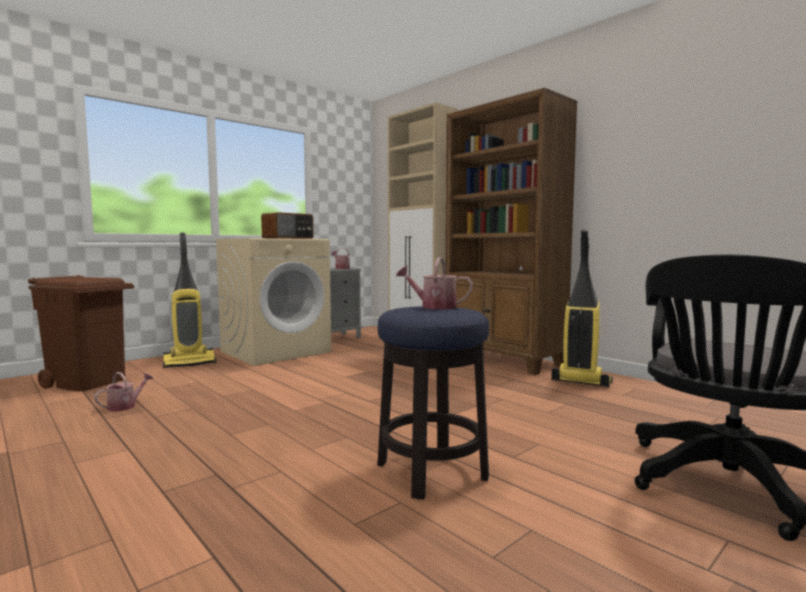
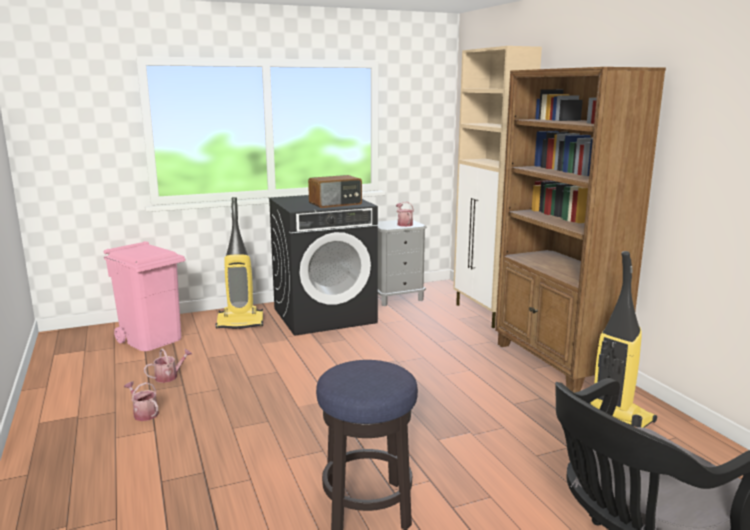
camera: 20 degrees right, 10 degrees up
(88, 382) = (152, 339): brown trash can -> pink trash can
(276, 352) = (325, 315): beige washing machine -> black washing machine
(433, 306) = (376, 367): watering can -> watering can (144, 413)

